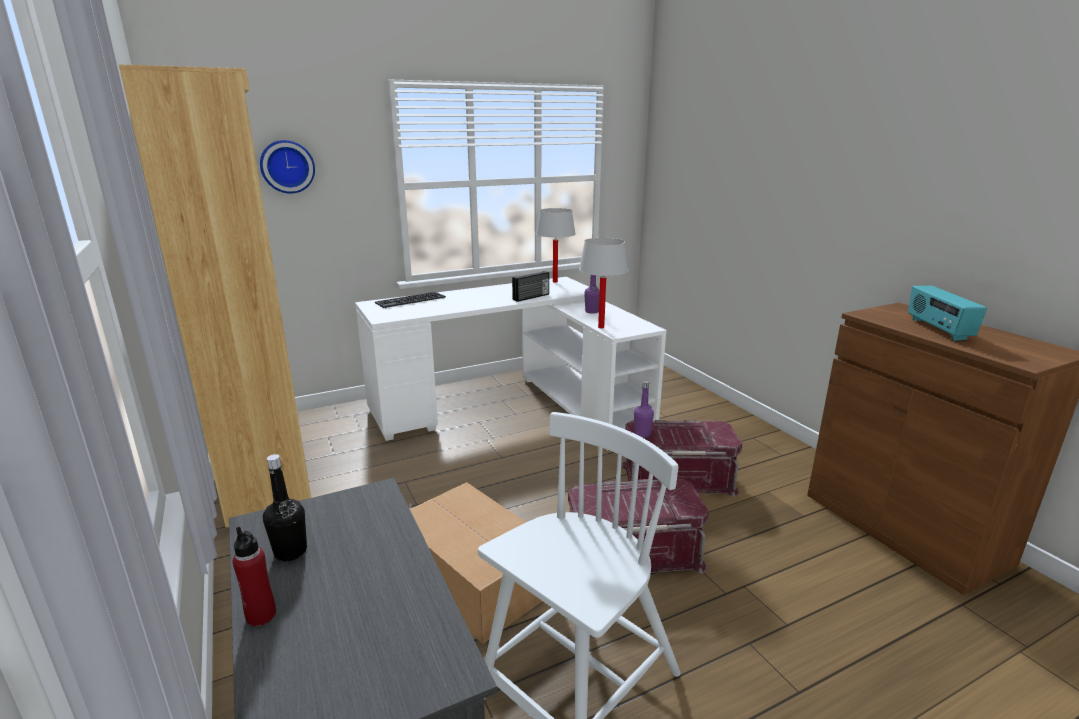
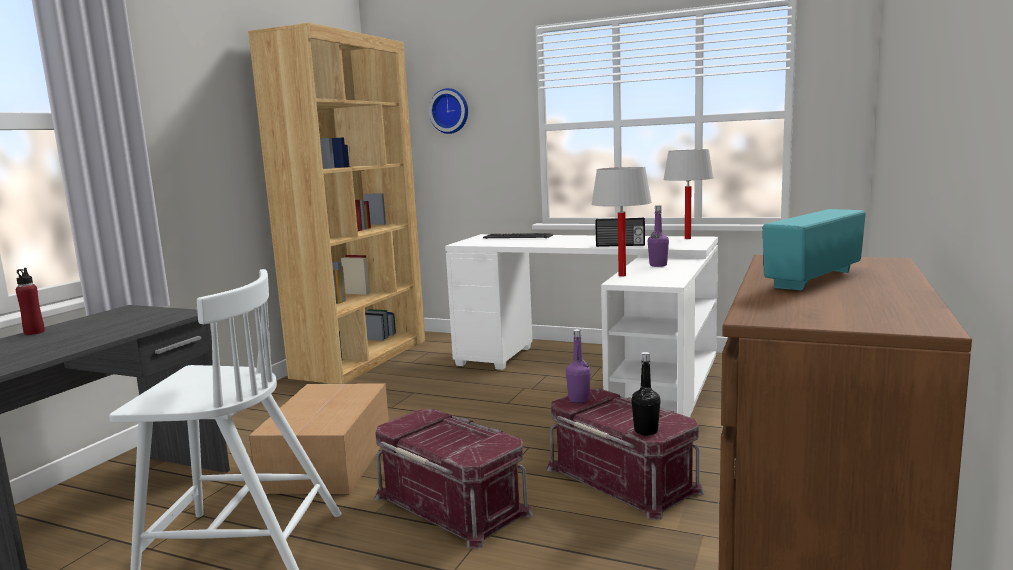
camera: 50 degrees right, 10 degrees down
(290, 552) = (101, 320): black bottle -> black bottle (646, 431)

